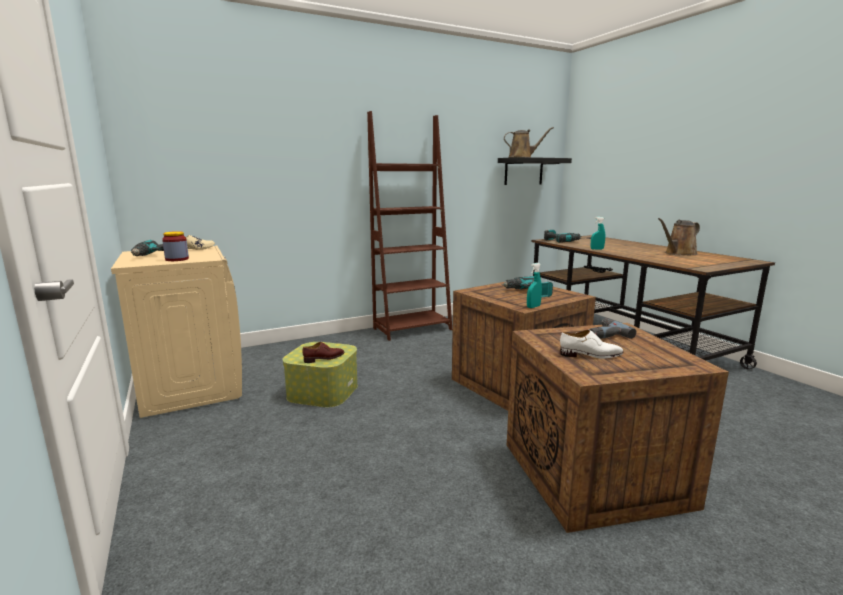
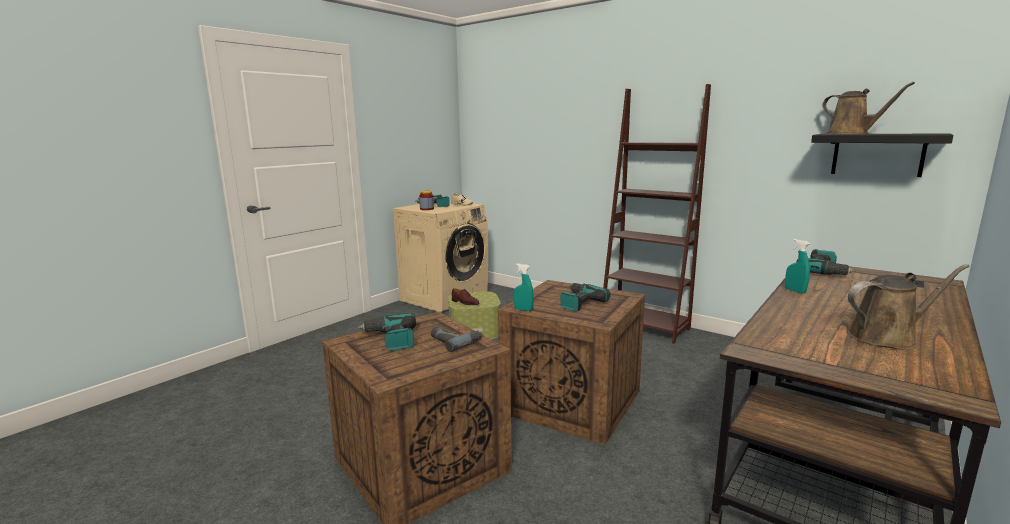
camera: 65 degrees right, 0 degrees up
(591, 355) = (391, 339): white shoe -> power drill
(678, 253) = (887, 337): brown watering can -> brown watering can turned 135 degrees clockwise

